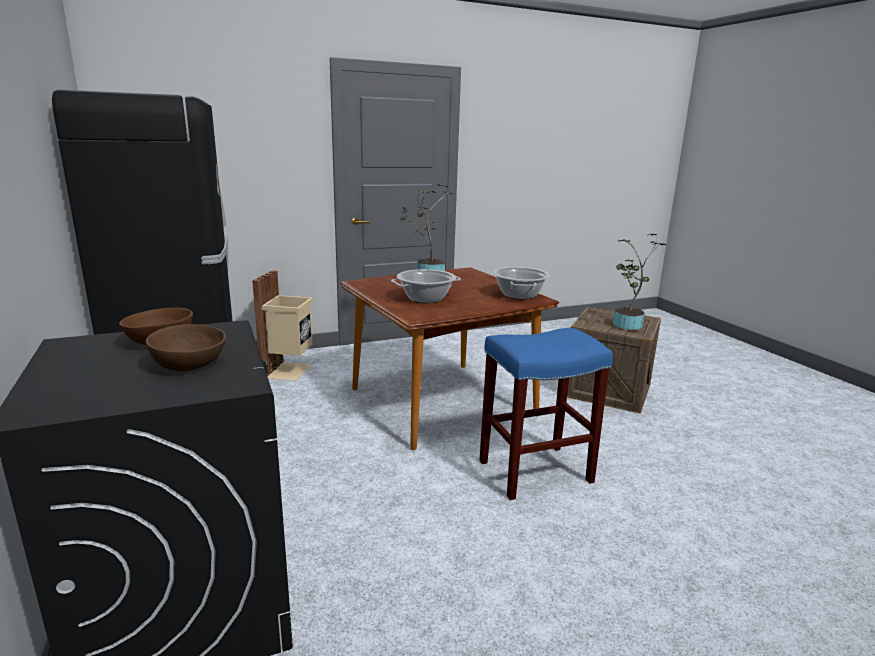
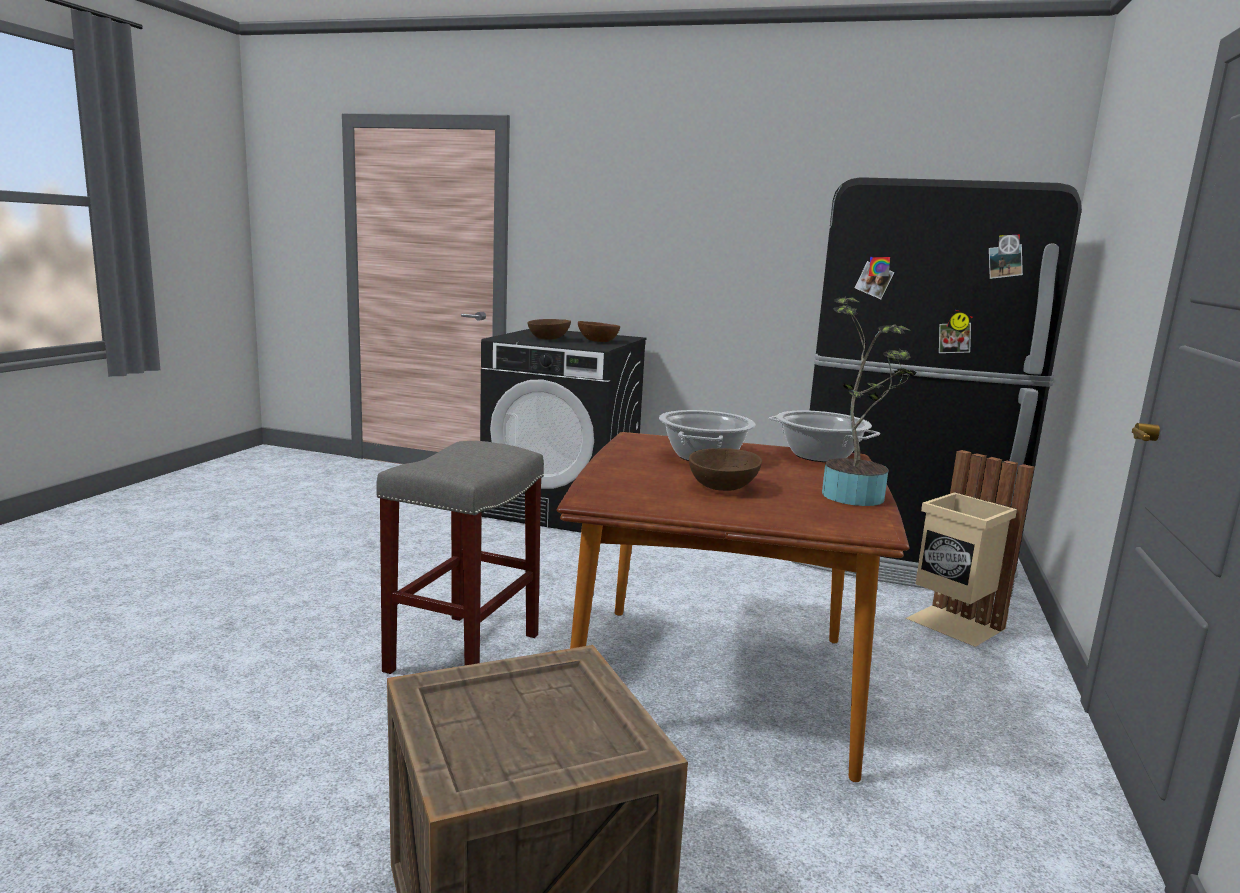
camera: 130 degrees right, 5 degrees down
(467, 288) = (722, 486): none -> brown bowl
(519, 295) = (631, 497): cooking pot -> cooking pot (818, 456)
(534, 472) = (464, 651): blue stool -> grey stool
(626, 326) = (487, 708): potted plant -> none

